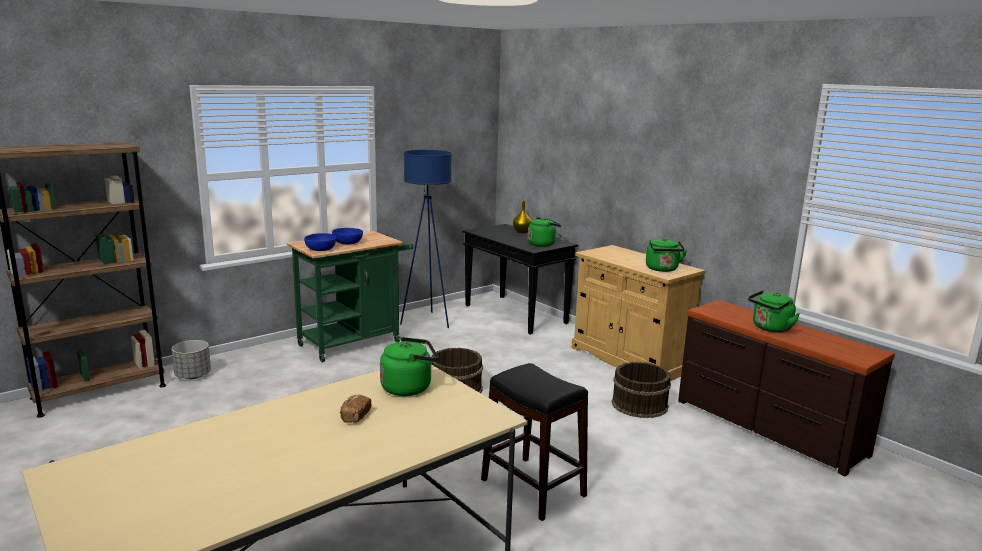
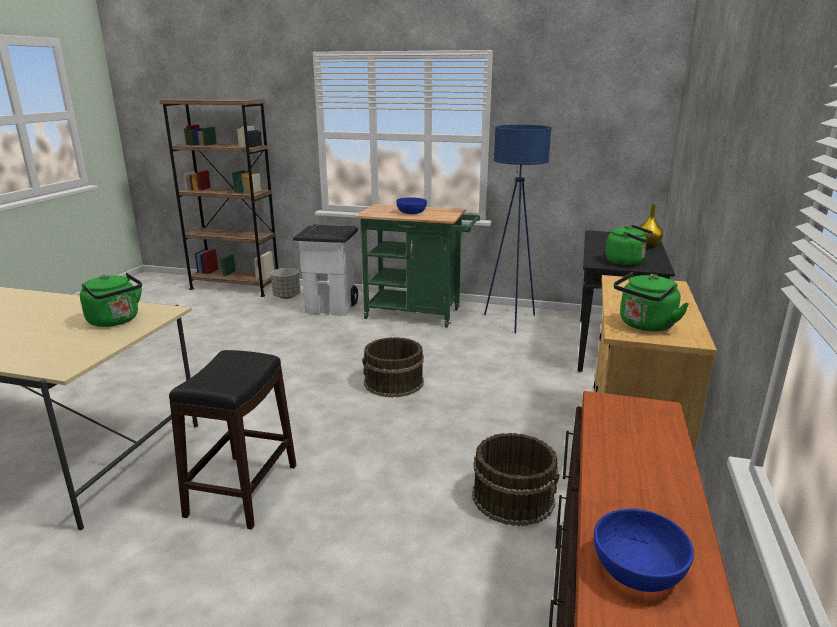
camera: 55 degrees right, 5 degrees up
(268, 366) = (332, 307): none -> white trash can
(321, 249) = (376, 212): blue bowl -> blue bowl (638, 569)
(355, 416) = (42, 321): bread -> none
(770, 328) = (622, 472): green kettle -> none

